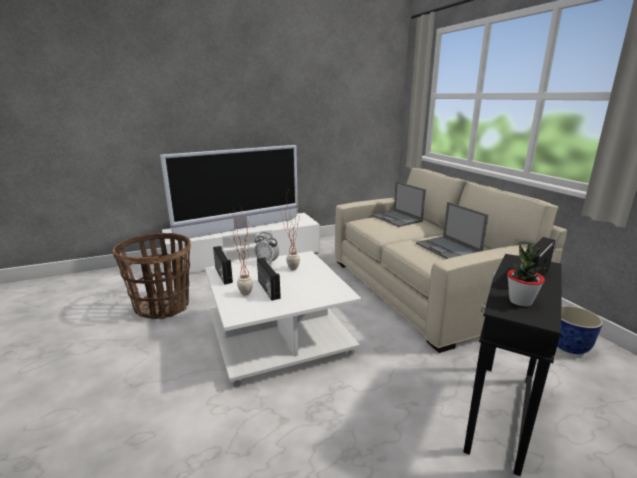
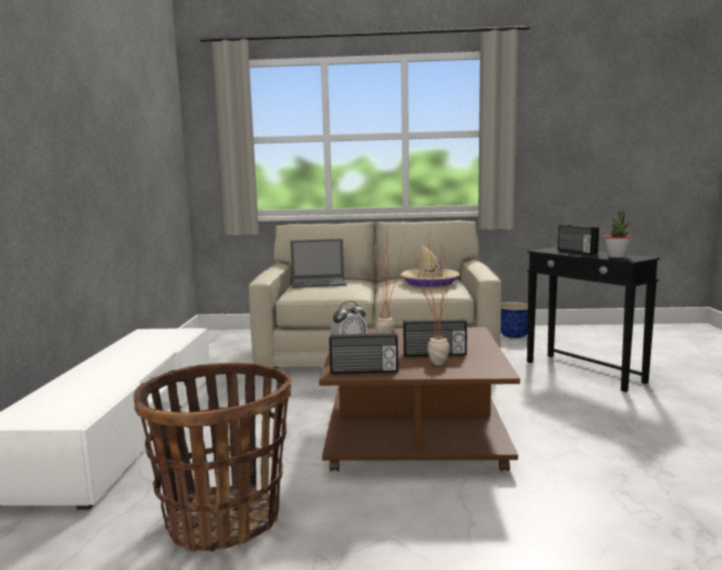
camera: 65 degrees left, 10 degrees down
(240, 229) = (128, 368): television -> none
(281, 337) = (416, 432): white coffee table -> brown coffee table
(448, 249) = (430, 282): laptop -> beige hat

